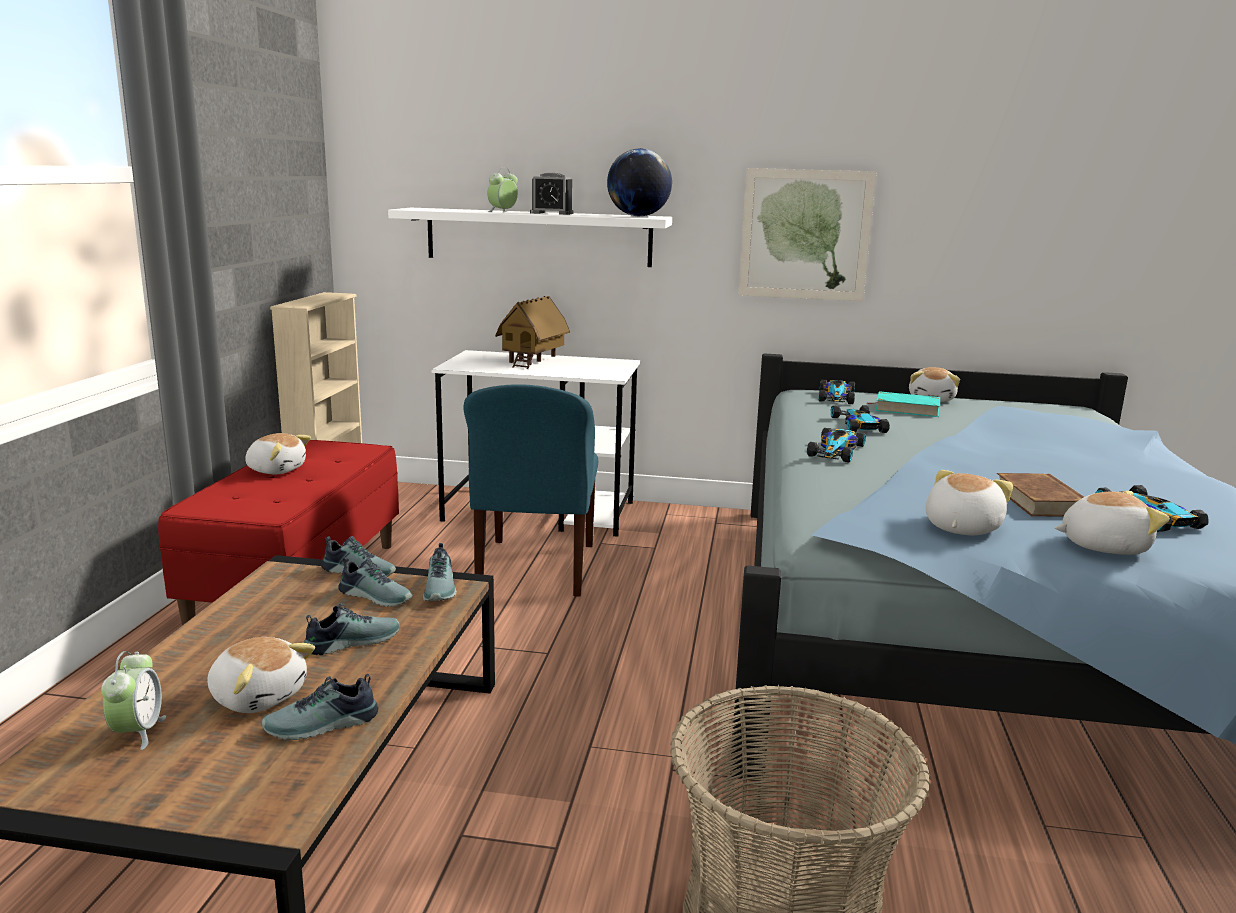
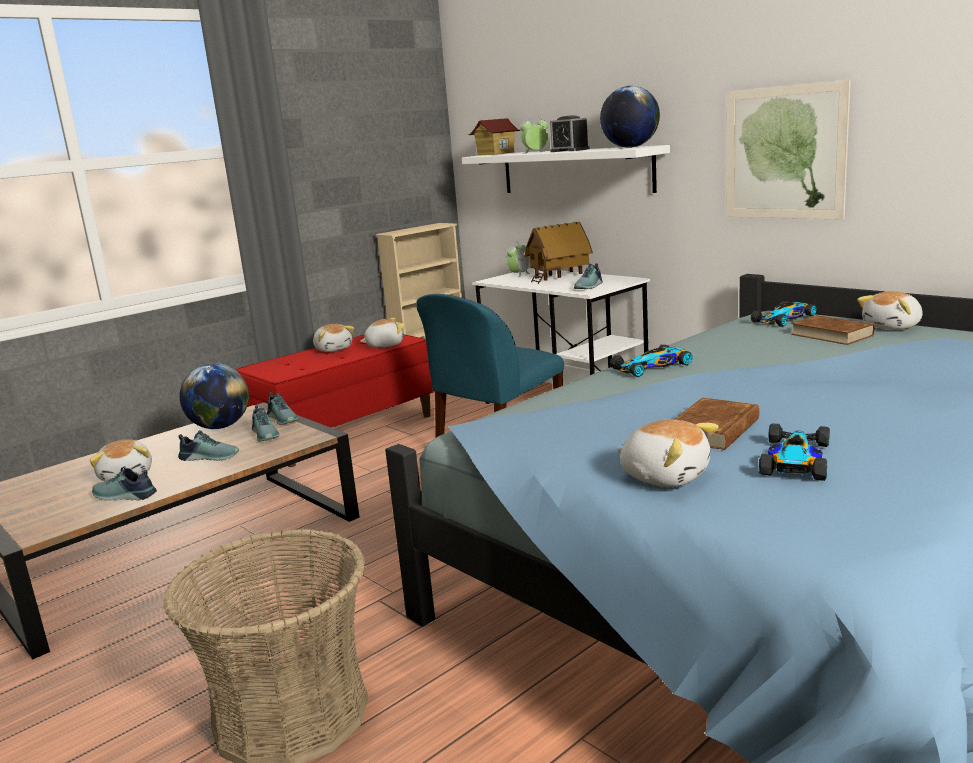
camera: 40 degrees right, 0 degrees up
(137, 732) = (61, 480): alarm clock -> alarm clock (519, 275)
(277, 599) = (220, 427): none -> globe
(429, 209) = (495, 154): none -> toy house
(441, 588) = (305, 436): shoe -> shoe (590, 286)
(858, 425) = (734, 347): toy car -> none
(906, 409) = (831, 335): turquoise book -> brown book
(960, 528) = (573, 439): plush toy -> plush toy (384, 345)

